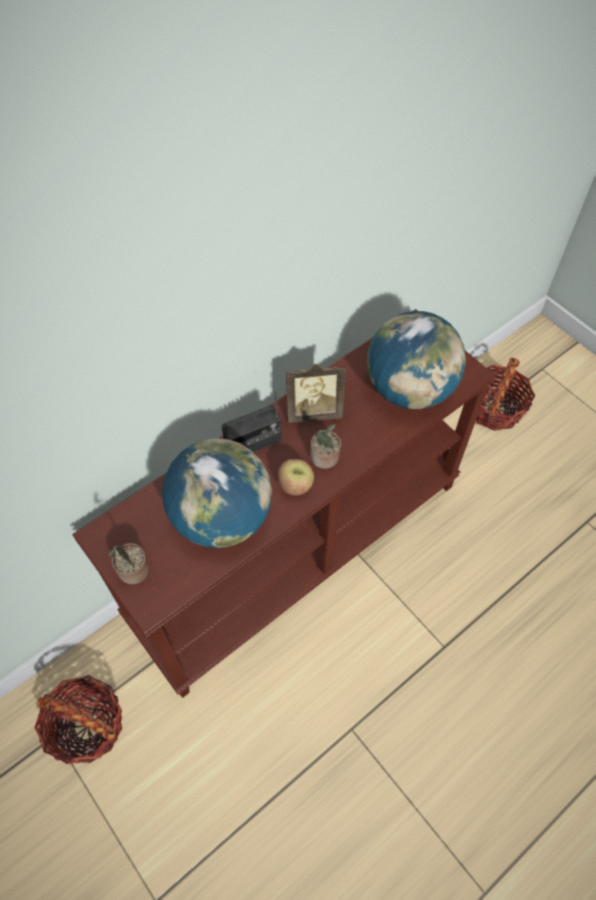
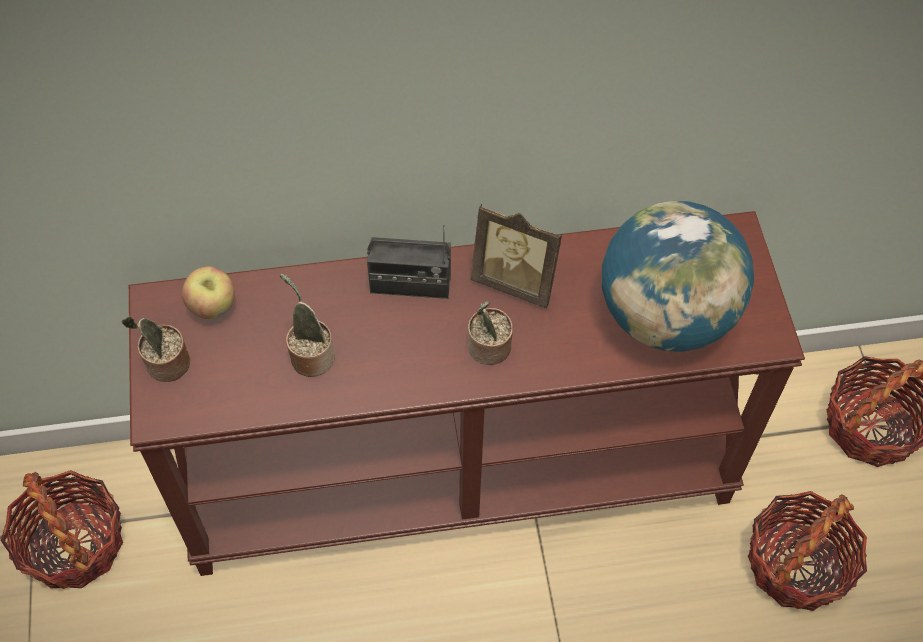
camera: 30 degrees right, 0 degrees up
(222, 517) = (310, 355): globe -> potted plant
(295, 485) = (426, 364): apple -> apple (213, 306)
(505, 501) = (797, 564): none -> basket

